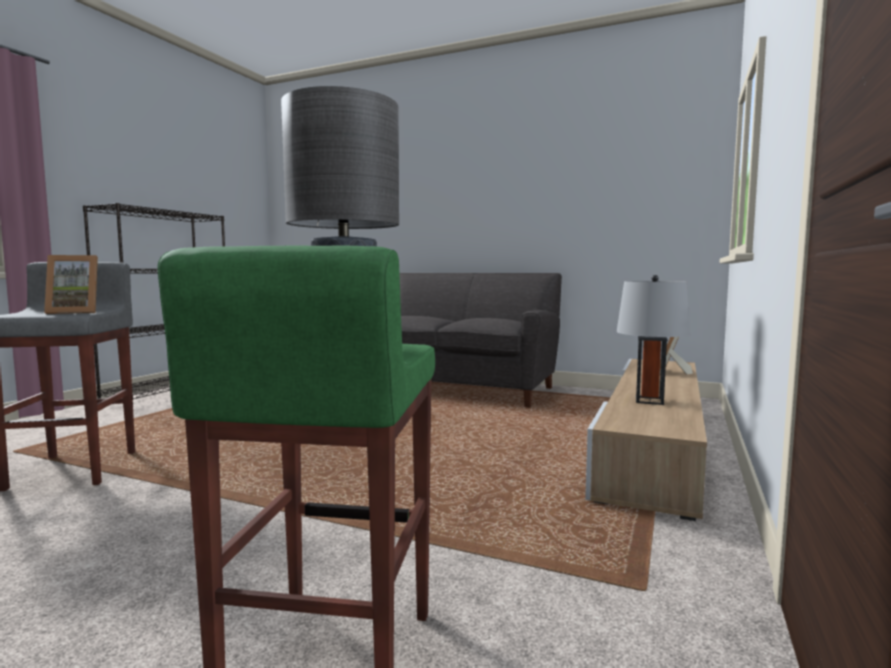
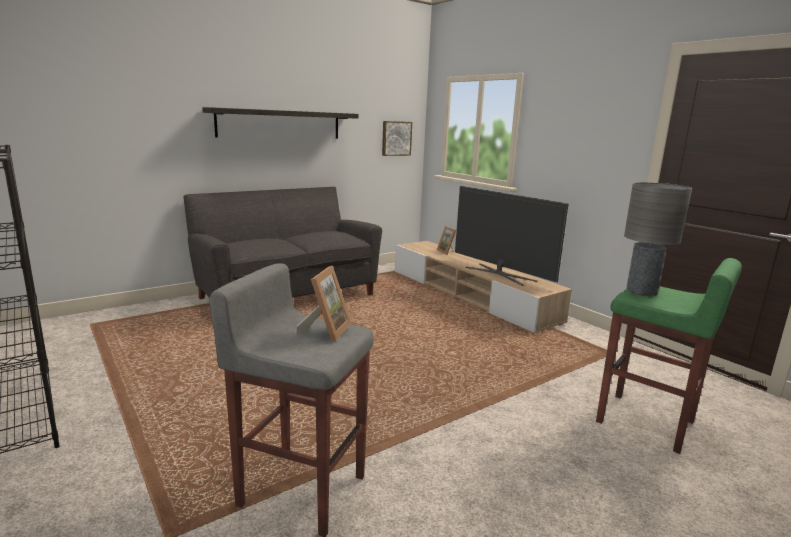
camera: 60 degrees left, 10 degrees up
(498, 201) = (280, 124): none -> shelf
(649, 400) = (500, 274): grey table lamp -> television
(670, 208) = (396, 138): none -> picture

